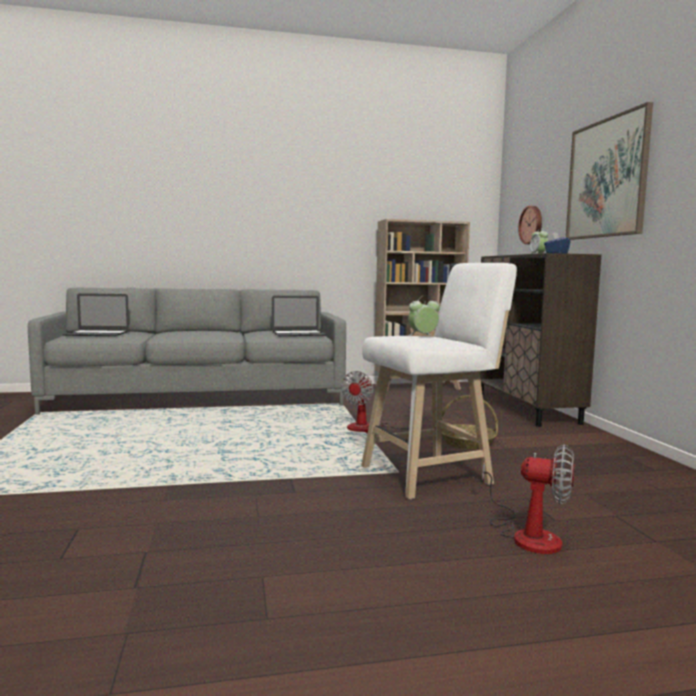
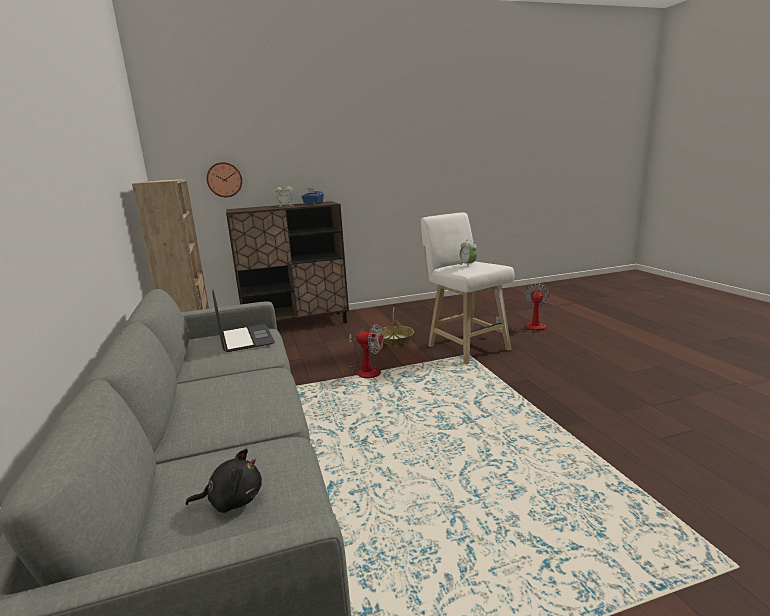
camera: 95 degrees left, 10 degrees up
(97, 334) = (232, 500): laptop -> black plush toy
(607, 178) = (323, 149): picture -> none

